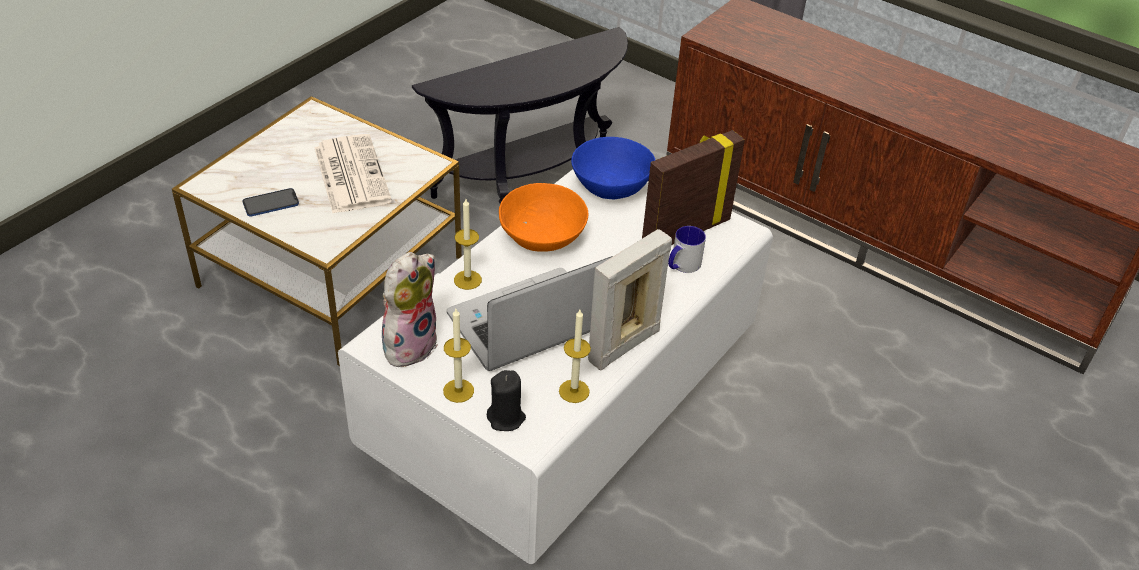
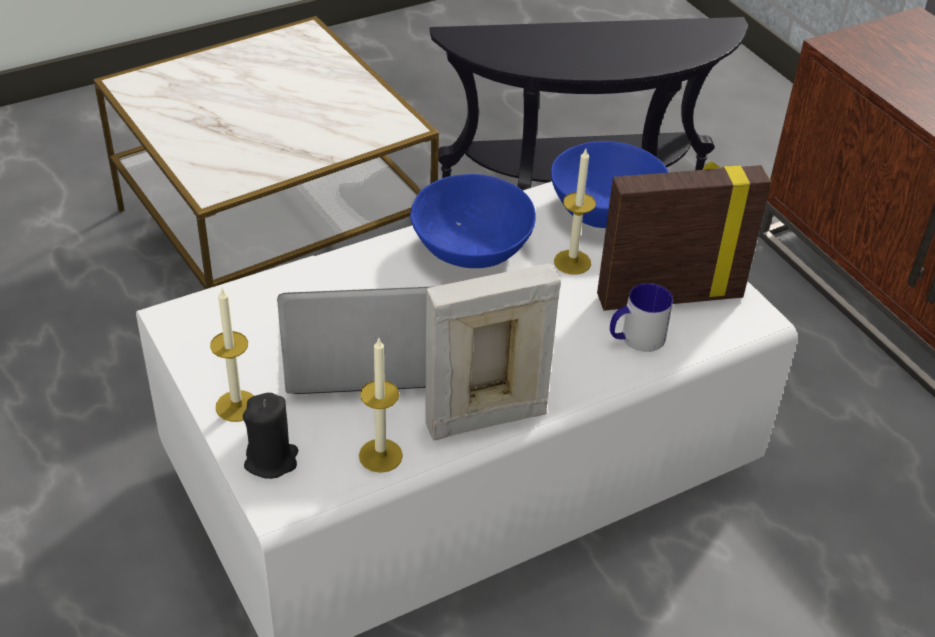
camera: 25 degrees right, 0 degrees up
(271, 204) = (187, 123): phone -> none
(350, 174) = (299, 113): newspaper -> none
(409, 344) = (218, 329): plush toy -> none
(467, 280) = (342, 274): candle -> candle (572, 262)
(543, 237) = (472, 249): orange bowl -> blue bowl

